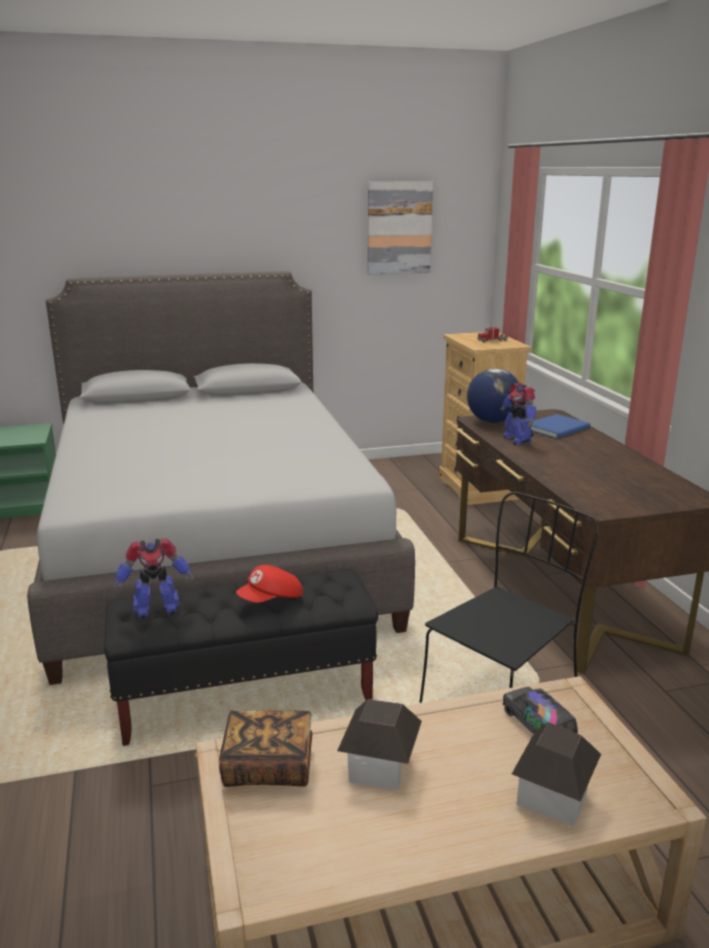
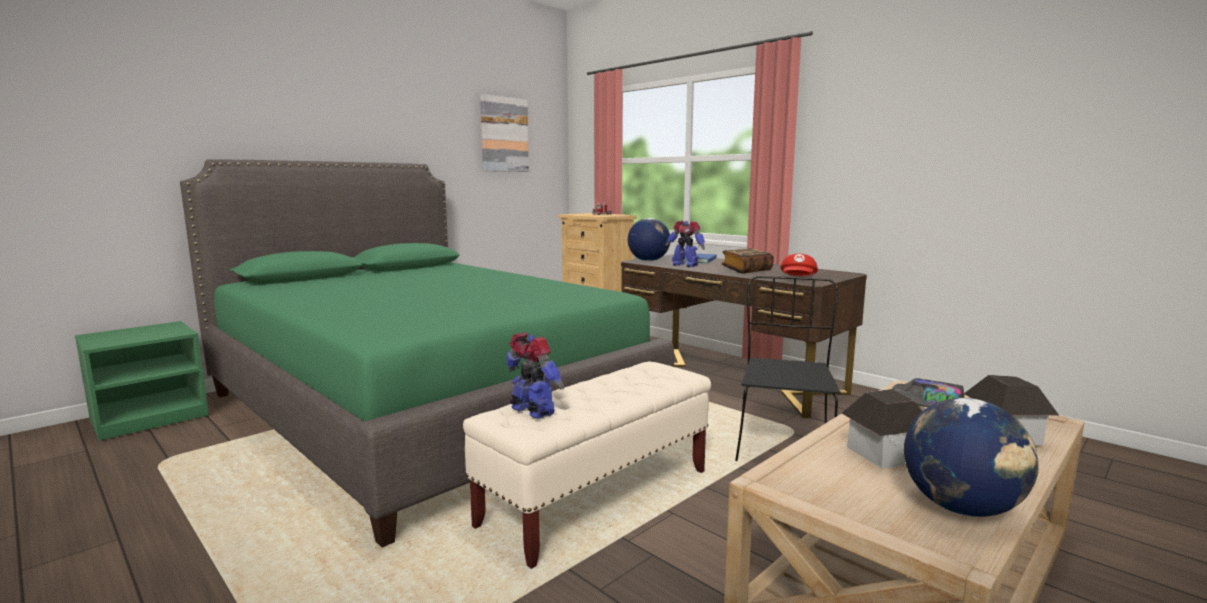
camera: 30 degrees left, 10 degrees down
(156, 609) = (532, 412): toy robot -> toy robot turned 90 degrees counterclockwise
(213, 548) = (426, 408): grey bed -> green bed
(247, 697) = (598, 497): black bench -> beige bench
(268, 766) = (814, 477): book -> book (746, 270)
(271, 600) = (624, 386): red cap -> red cap (798, 279)
(336, 854) = (962, 508): none -> globe

